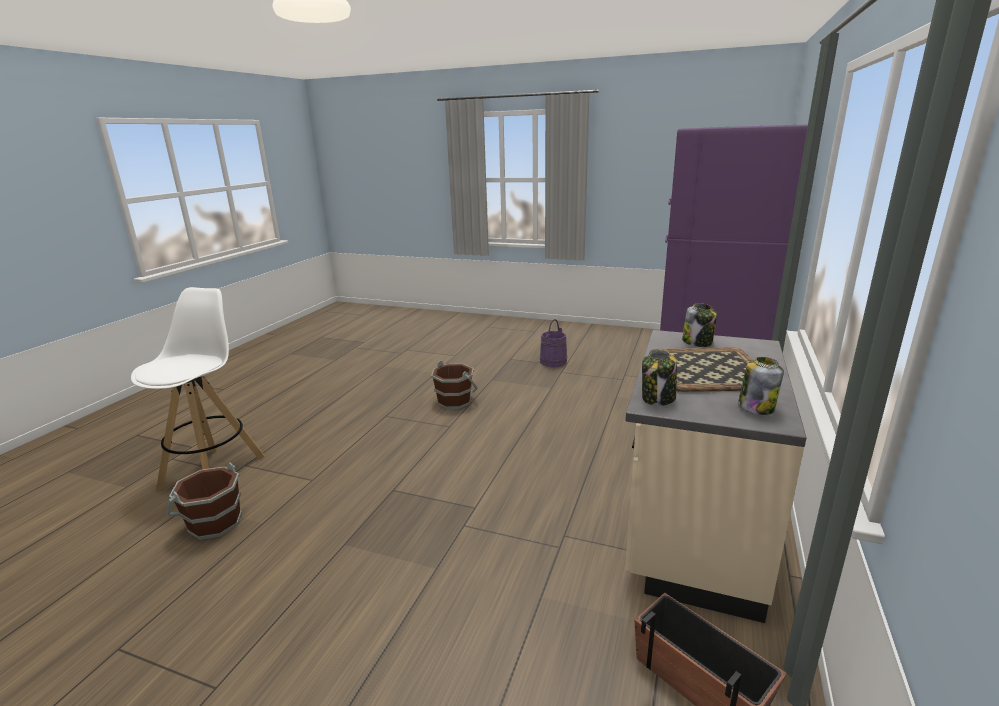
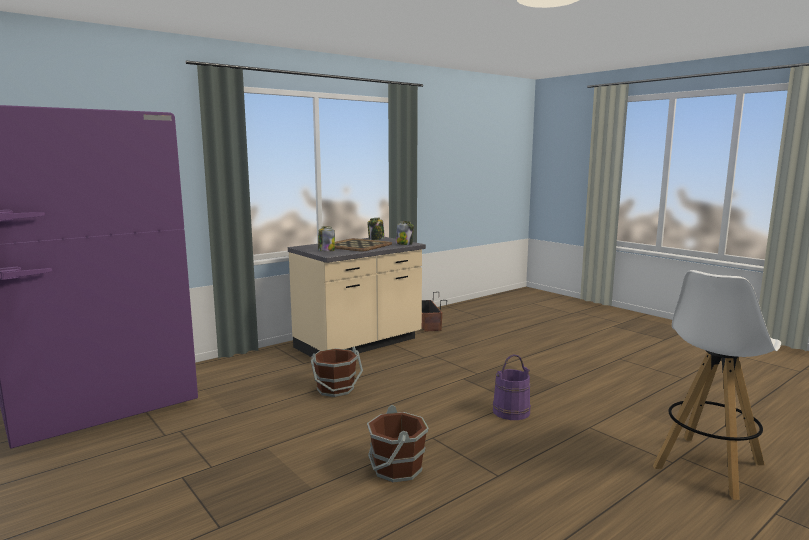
camera: 150 degrees left, 10 degrees down
(214, 523) = (668, 418): brown bucket -> brown bucket (336, 389)
(553, 361) = (179, 492): purple bucket -> purple bucket (511, 411)

